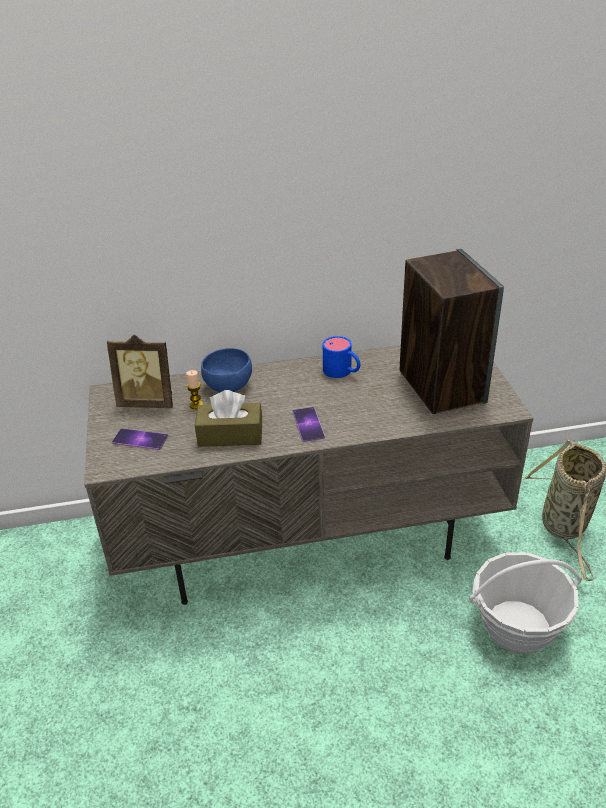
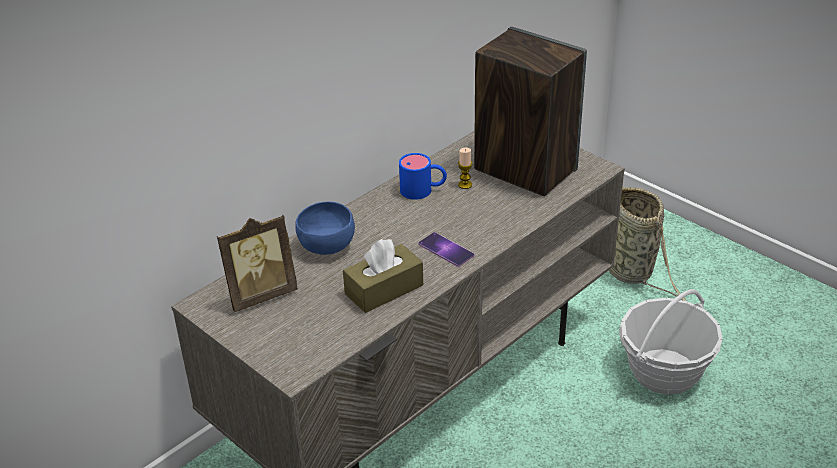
camera: 35 degrees left, 0 degrees up
(140, 439) = (297, 332): phone -> none
(196, 405) = (315, 277): candle -> candle (465, 185)

